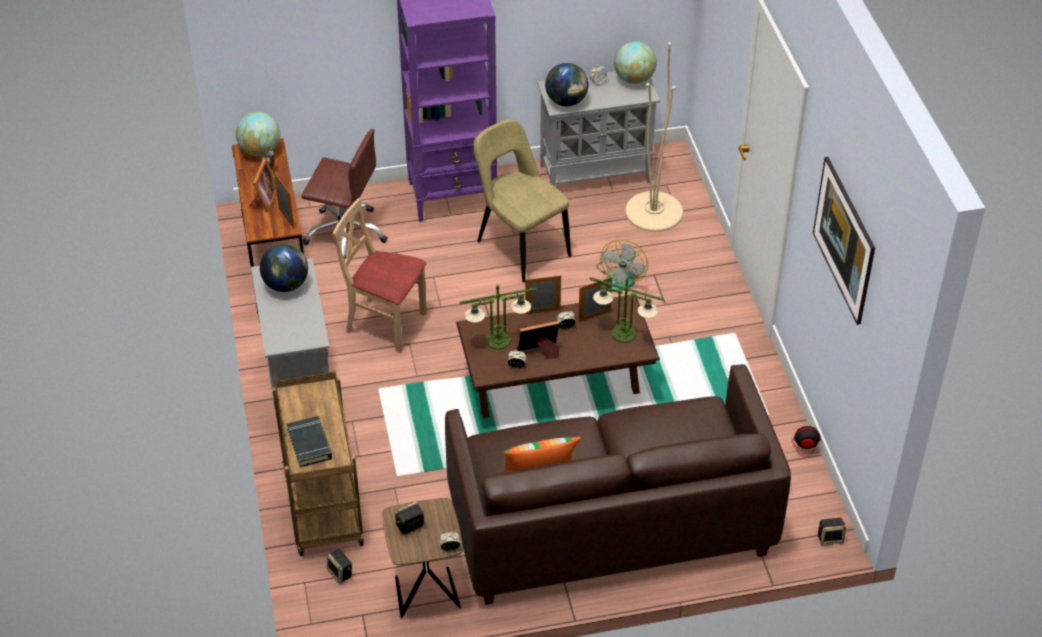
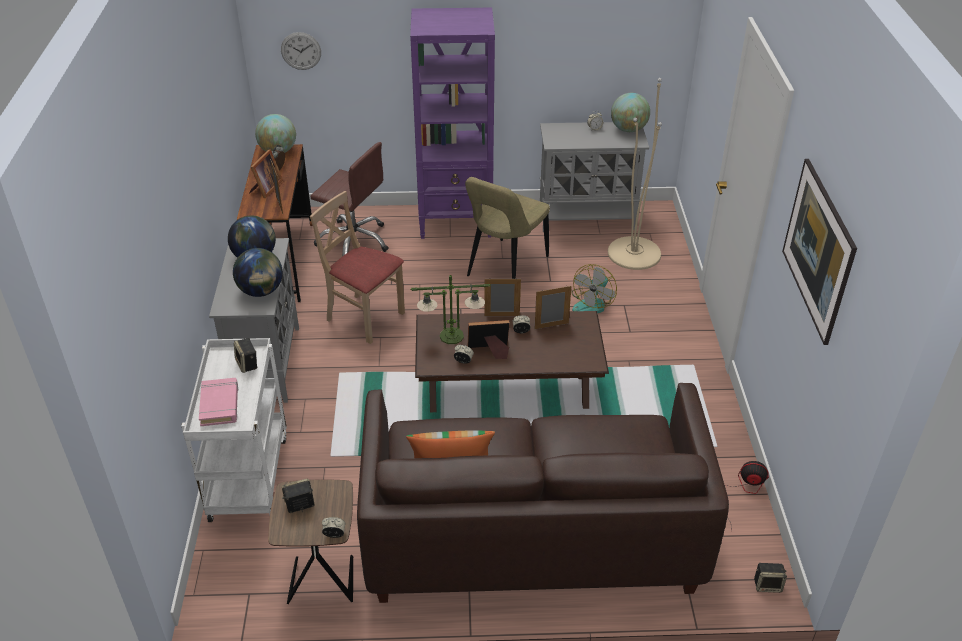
camera: 10 degrees right, 5 degrees down
(275, 39) = (301, 51): none -> wall clock
(310, 444) = (220, 405): black book -> pink book
(322, 507) = (248, 476): brown cart -> white cart
(340, 573) = (242, 546): speaker -> speaker (248, 364)
(520, 247) = (505, 268): beige chair -> beige chair turned 120 degrees counterclockwise
(566, 101) = (562, 140): globe -> globe (261, 291)
(623, 334) = (576, 344): table lamp -> none

